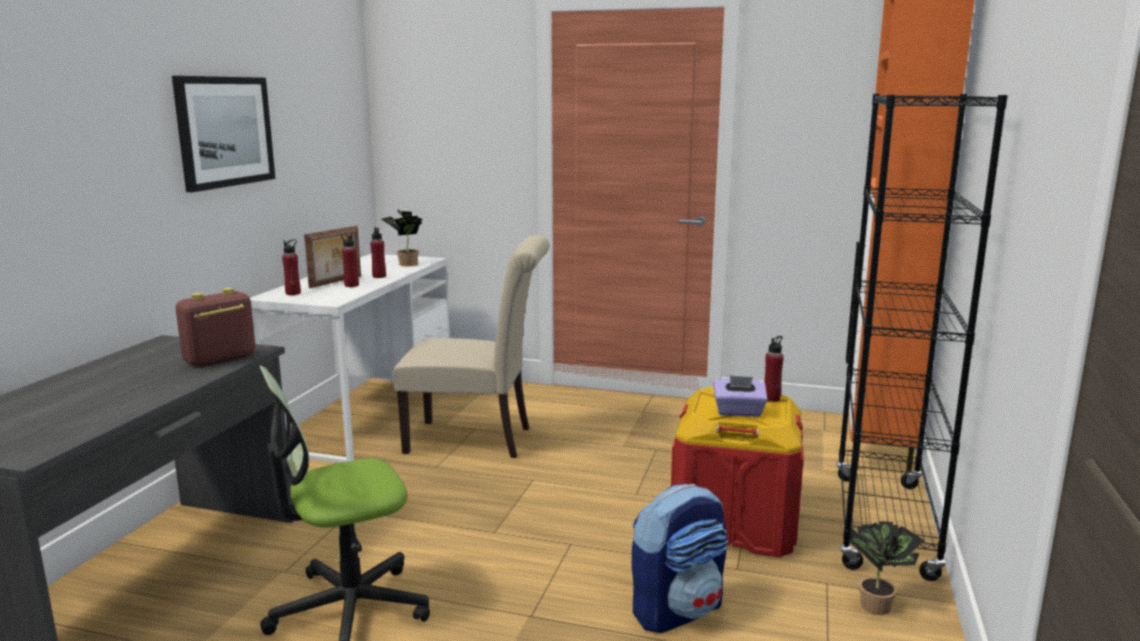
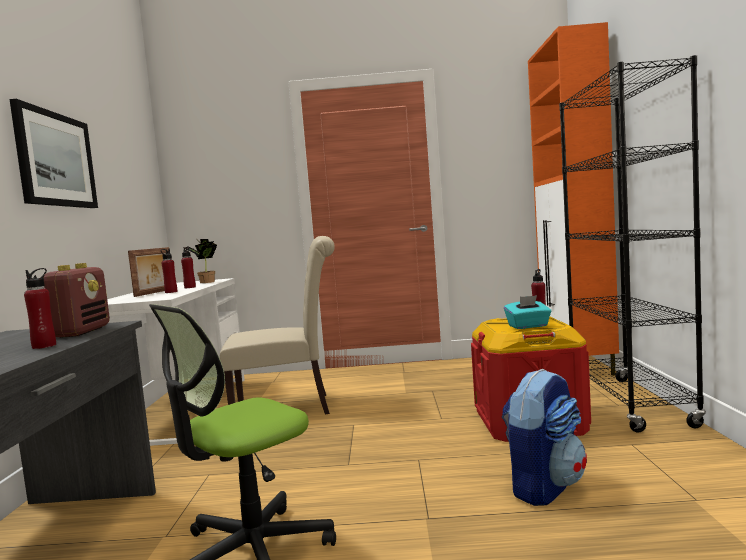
camera: 15 degrees left, 10 degrees down
(219, 359) = (81, 332): radio -> radio turned 150 degrees clockwise
(293, 293) = (122, 299): red bottle -> red bottle (44, 346)
(738, 412) = (528, 326): purple tissue box -> turquoise tissue box
(877, 604) = (680, 449): potted plant -> none

